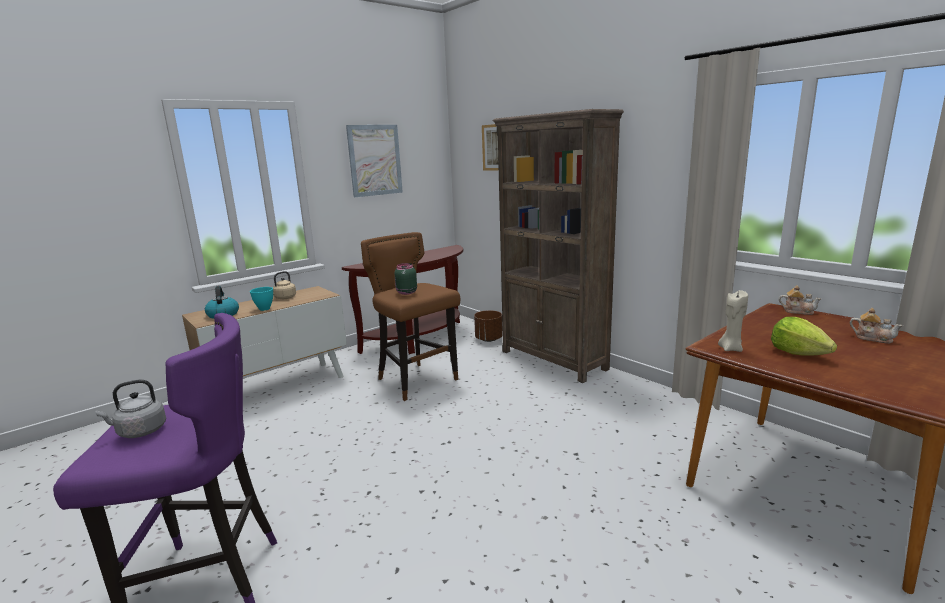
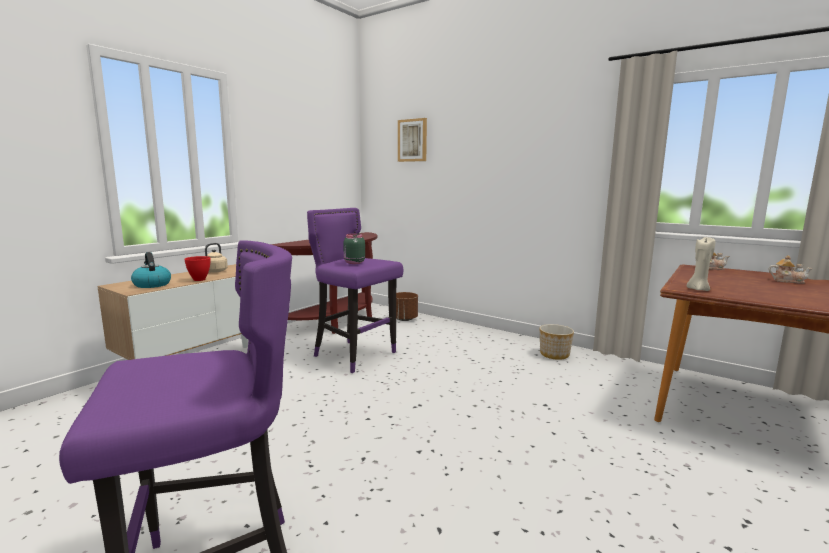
camera: 15 degrees left, 5 degrees down
(139, 431) = (156, 379): grey kettle -> none
(264, 309) = (198, 279): turquoise bowl -> red bowl
(375, 160) = (297, 144): picture -> none
(417, 381) = (355, 355): brown stool -> purple stool
(553, 360) = (475, 333): brown bookcase -> none
(626, 393) = (554, 354): none -> planter
(798, 353) = (751, 290): lettuce -> none

